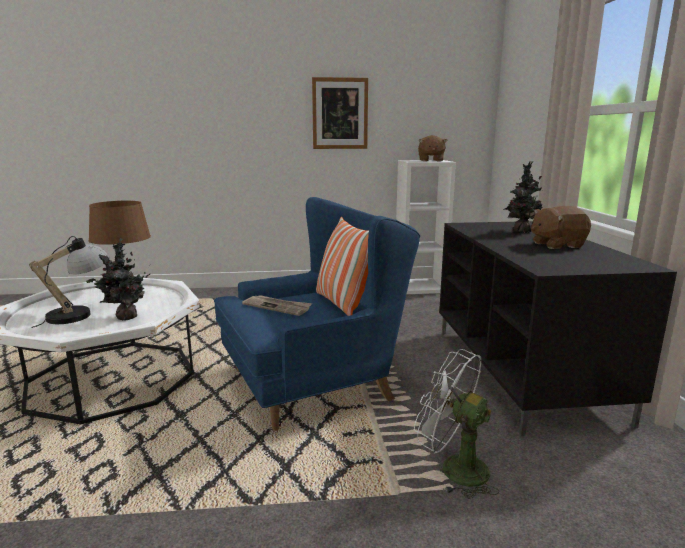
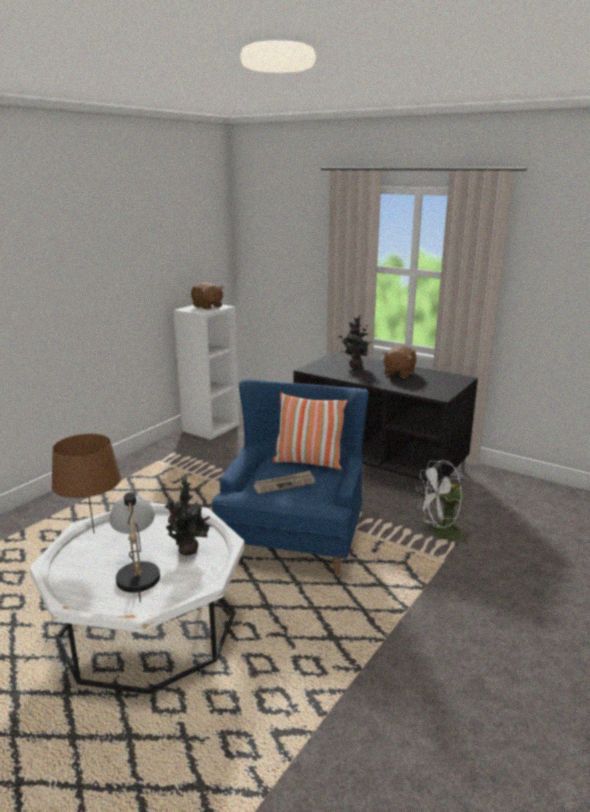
camera: 50 degrees left, 5 degrees up
(340, 113) = (119, 271): picture -> none

